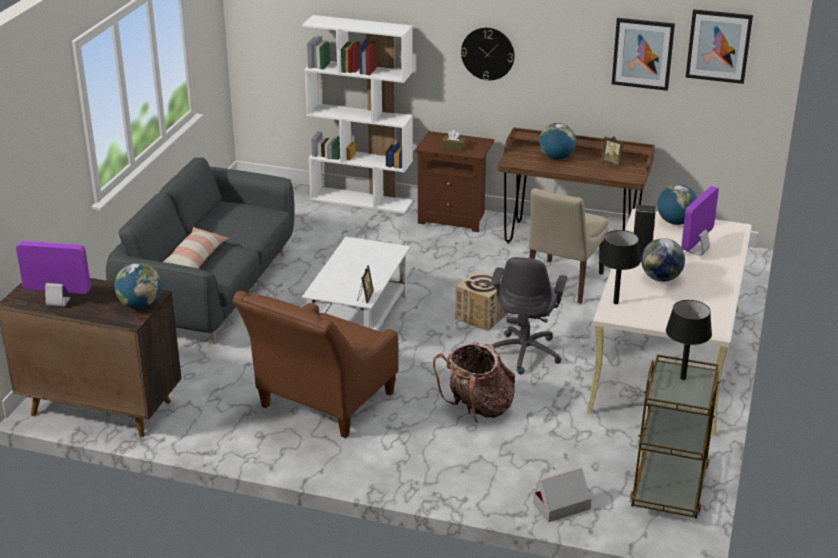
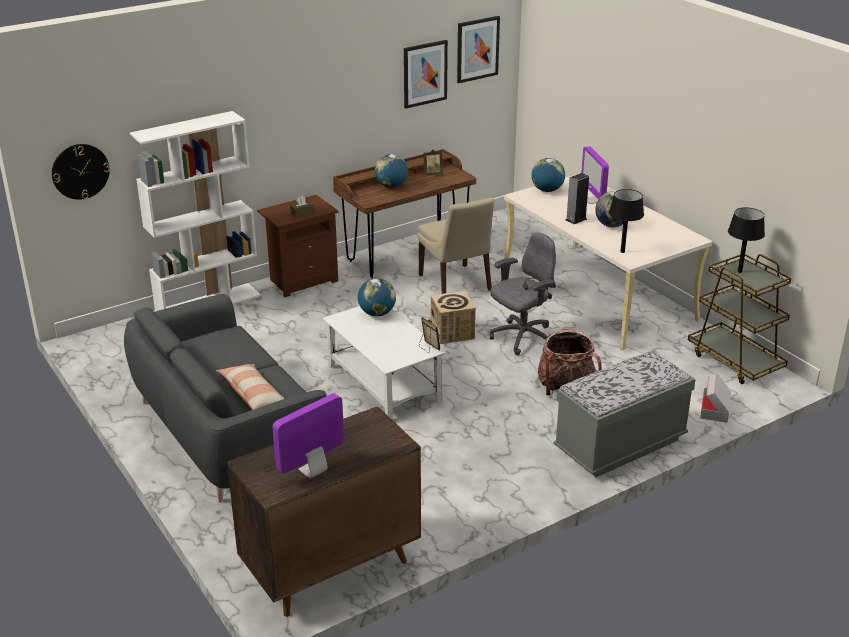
camera: 50 degrees left, 0 degrees up
(140, 305) = (380, 429): globe -> globe (377, 313)
(321, 405) = (476, 451): brown armchair -> none
(426, 474) = (620, 445): none -> grey bench
(487, 53) = (301, 116): wall clock -> wall clock (80, 171)
(525, 352) = (522, 338): grey office chair -> grey office chair turned 90 degrees counterclockwise

